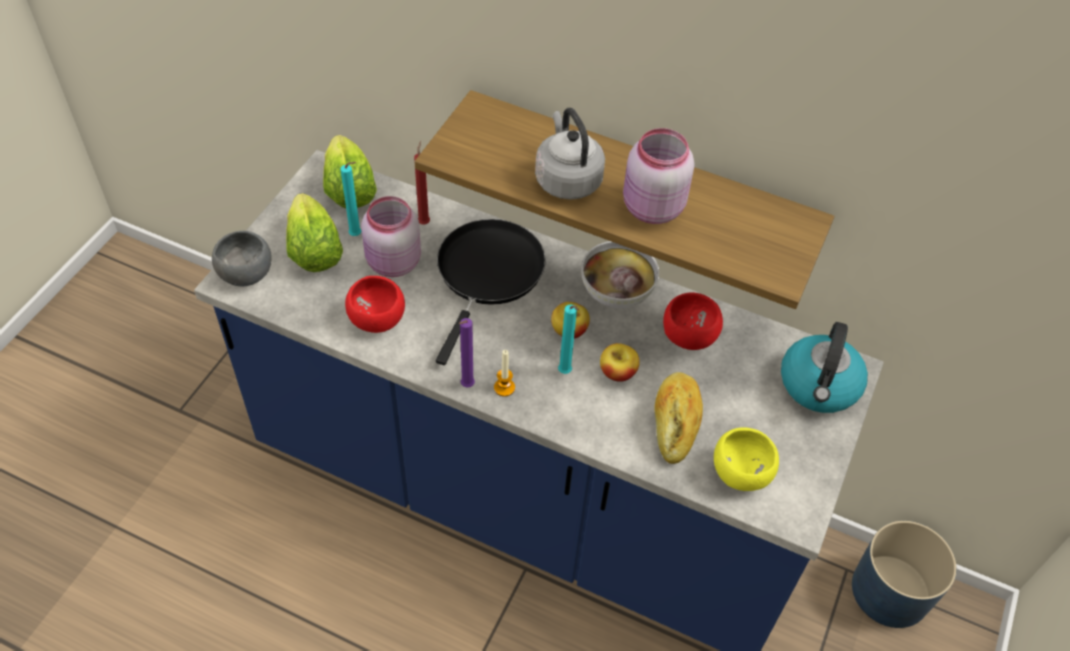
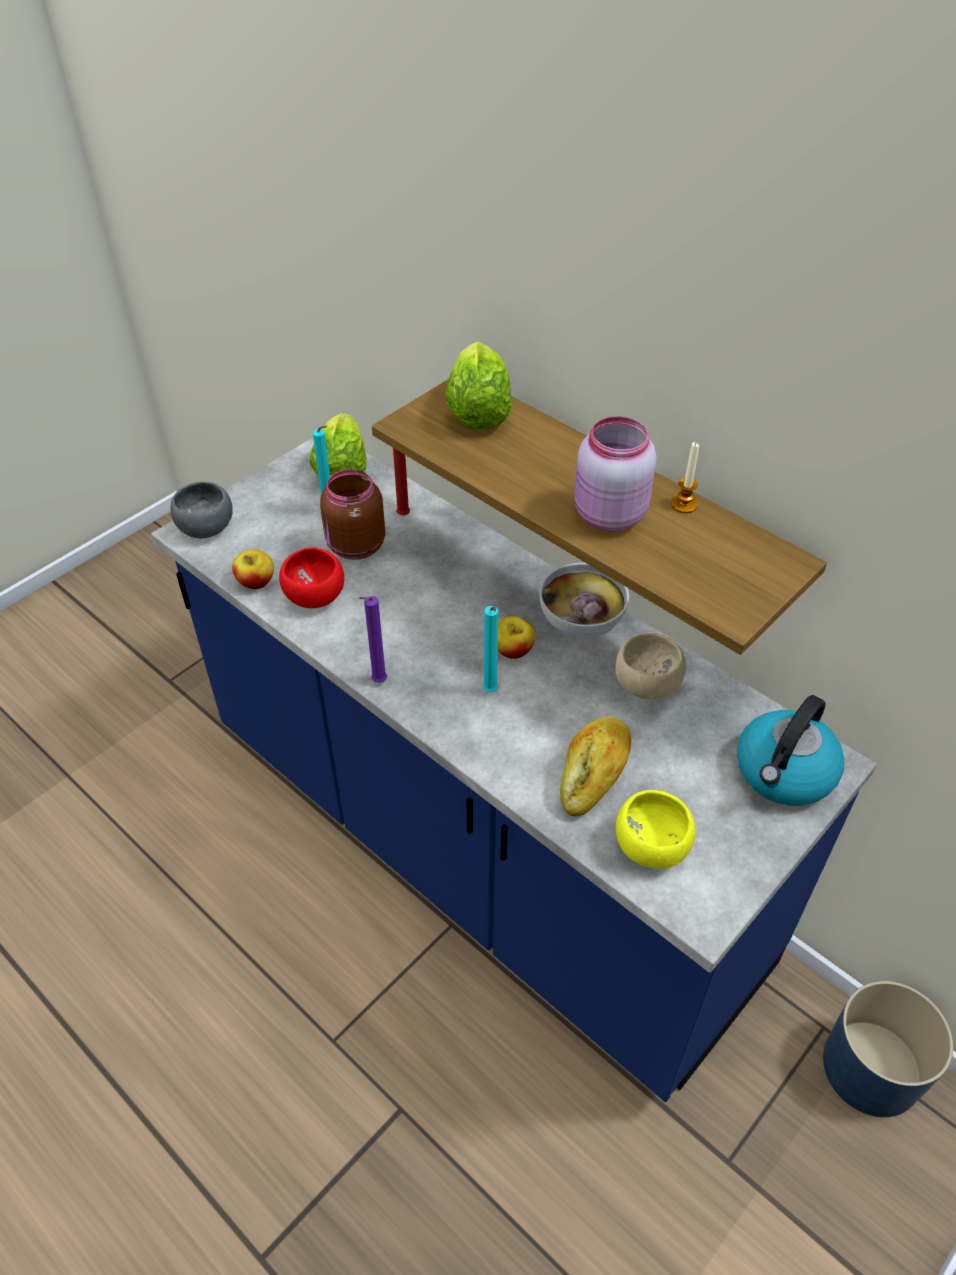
camera: 20 degrees right, 5 degrees down
(314, 252) = (281, 521): lettuce -> lettuce (478, 412)
(392, 263) = (354, 547): pink jar -> brown jar
(488, 274) = (448, 576): black frying pan -> none
(504, 387) = (417, 692): candle -> candle (684, 504)
(567, 179) = (525, 469): grey kettle -> none
(617, 372) = (549, 705): apple -> apple (256, 582)
(688, 334) = (646, 683): red bowl -> beige bowl

